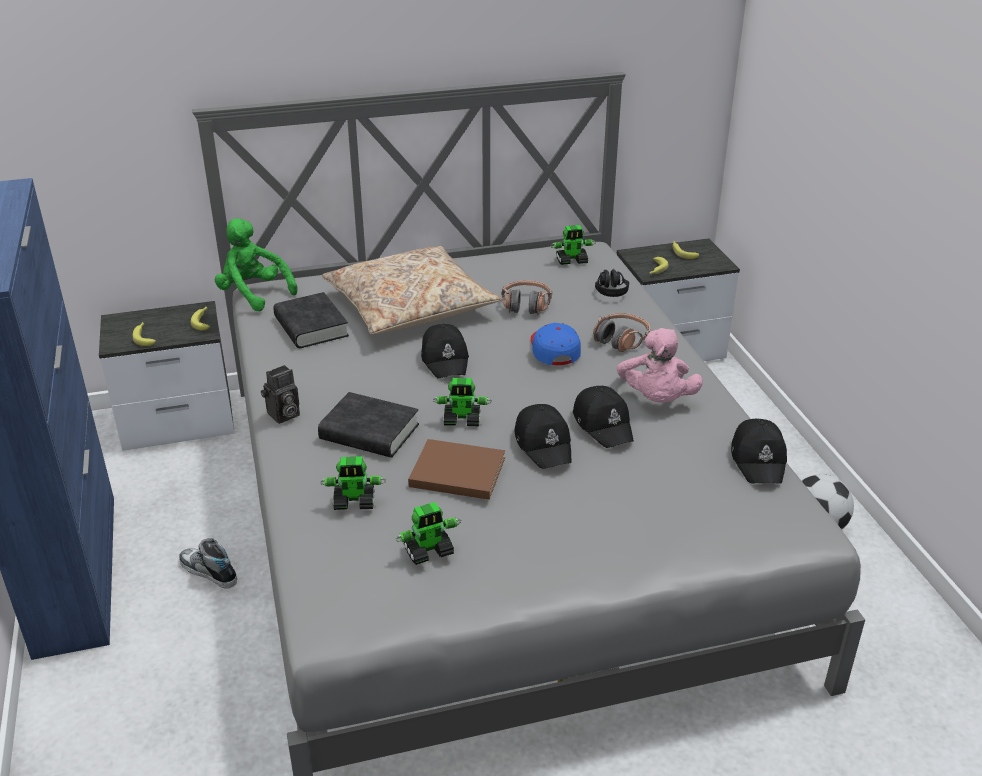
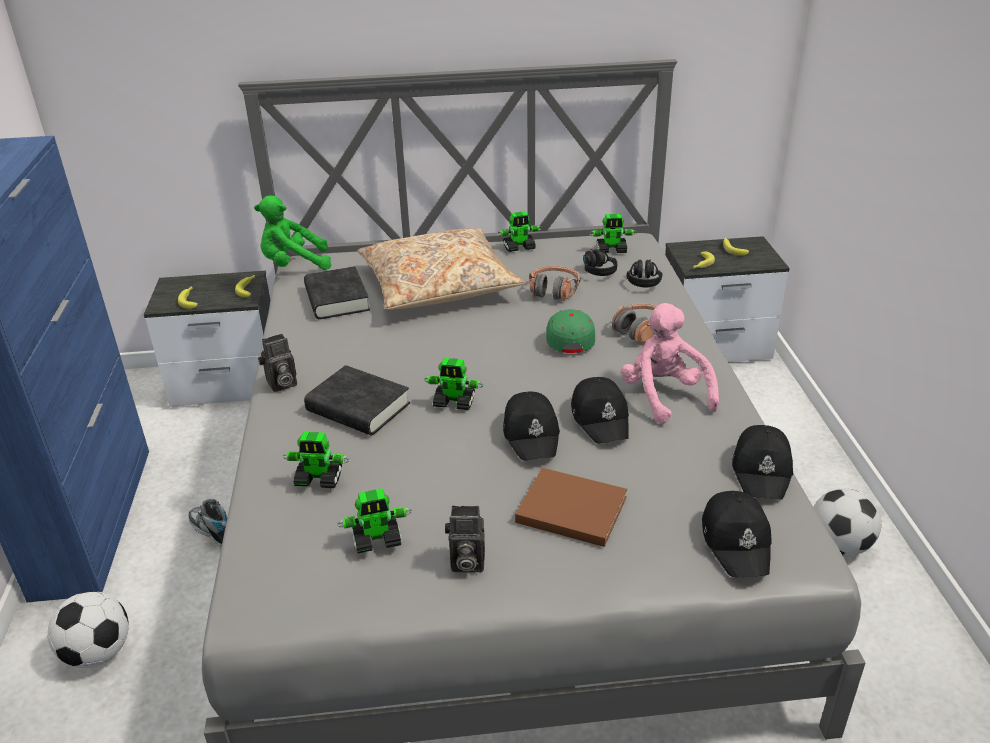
camera: 10 degrees right, 0 degrees up
(125, 699) = (98, 653): none -> football
(253, 294) = (294, 265): green plush toy -> green plush toy turned 60 degrees counterclockwise
(445, 359) = (457, 339): black cap -> black cap (737, 541)
(454, 471) = (430, 456): brown book -> brown book (568, 508)
(480, 263) = (519, 247): none -> toy robot
(515, 563) = (465, 562): none -> camera
(553, 350) = (569, 337): blue cap -> green cap
(562, 280) = (596, 268): none -> black headphones
(656, 399) = (664, 396): pink plush toy -> pink plush toy turned 150 degrees clockwise

